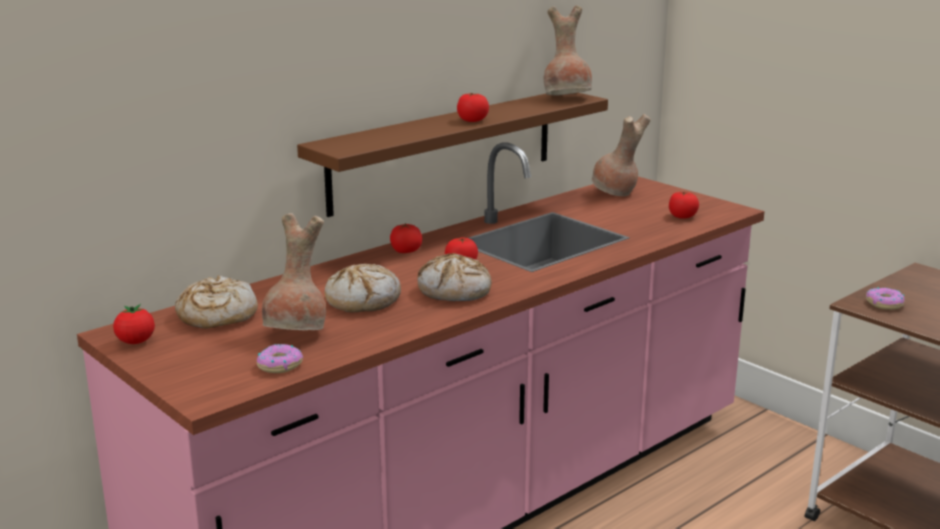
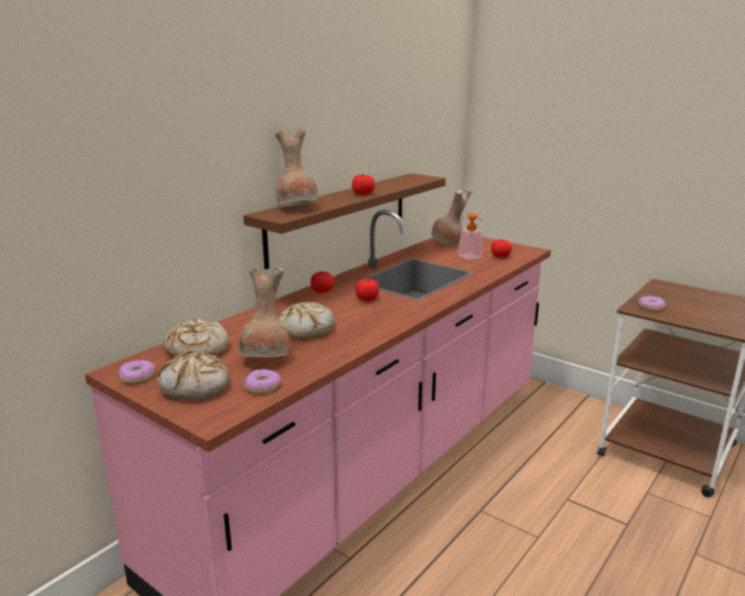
camera: 10 degrees left, 0 degrees up
(136, 342) = (137, 376): tomato -> donut
(455, 291) = (371, 318): bread -> bread (195, 386)
(567, 98) = (418, 178): brown vase -> brown vase (297, 208)
(639, 217) = (472, 258): none -> soap dispenser

